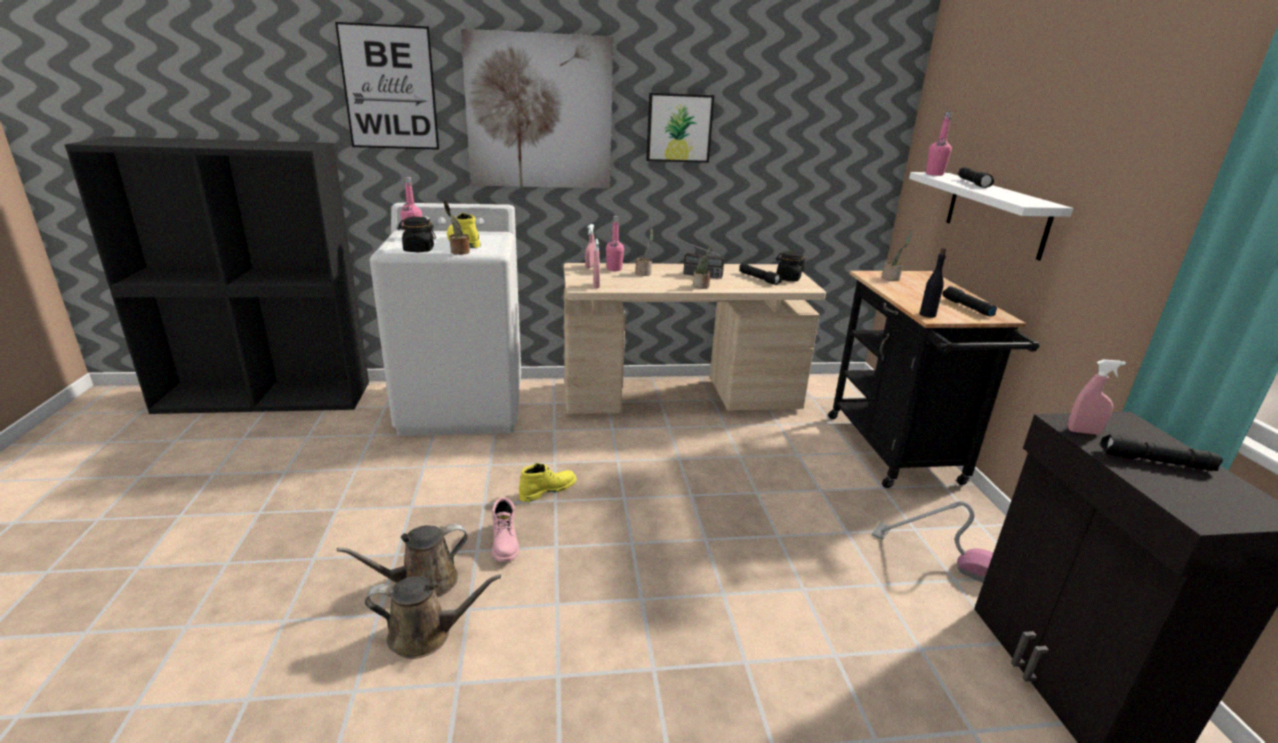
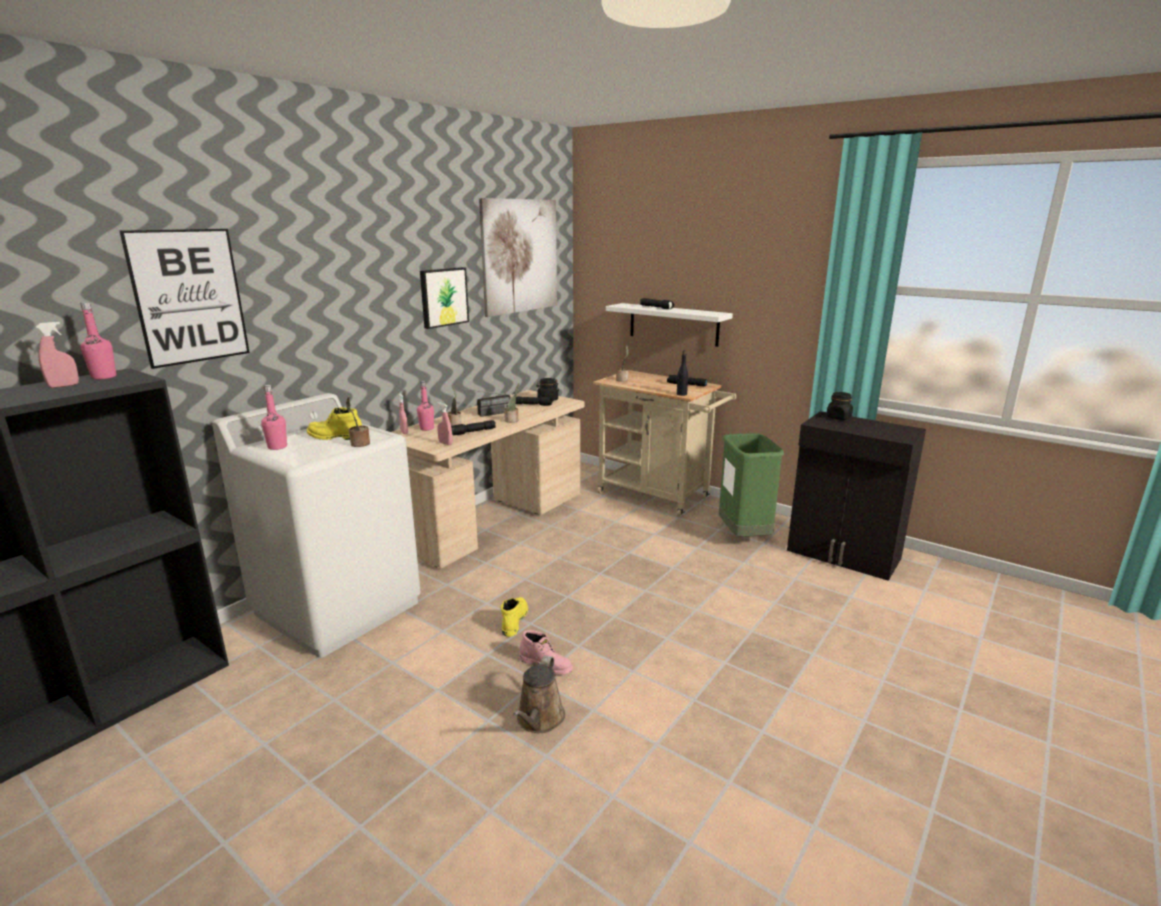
camera: 45 degrees left, 5 degrees down
(418, 250) = (320, 454): black jar -> black jar (838, 417)
(426, 634) = (595, 739): brown watering can -> none
(539, 113) = (338, 301): picture -> picture (520, 256)
(898, 454) = (659, 497): black cart -> beige cart
(934, 174) = (622, 305): pink bottle -> pink bottle (104, 377)
(935, 555) = (743, 536): vacuum cleaner -> green trash can
(1083, 432) = (826, 424): pink spray bottle -> pink spray bottle (64, 386)
(1155, 462) = (861, 426): black flashlight -> black flashlight (473, 432)

